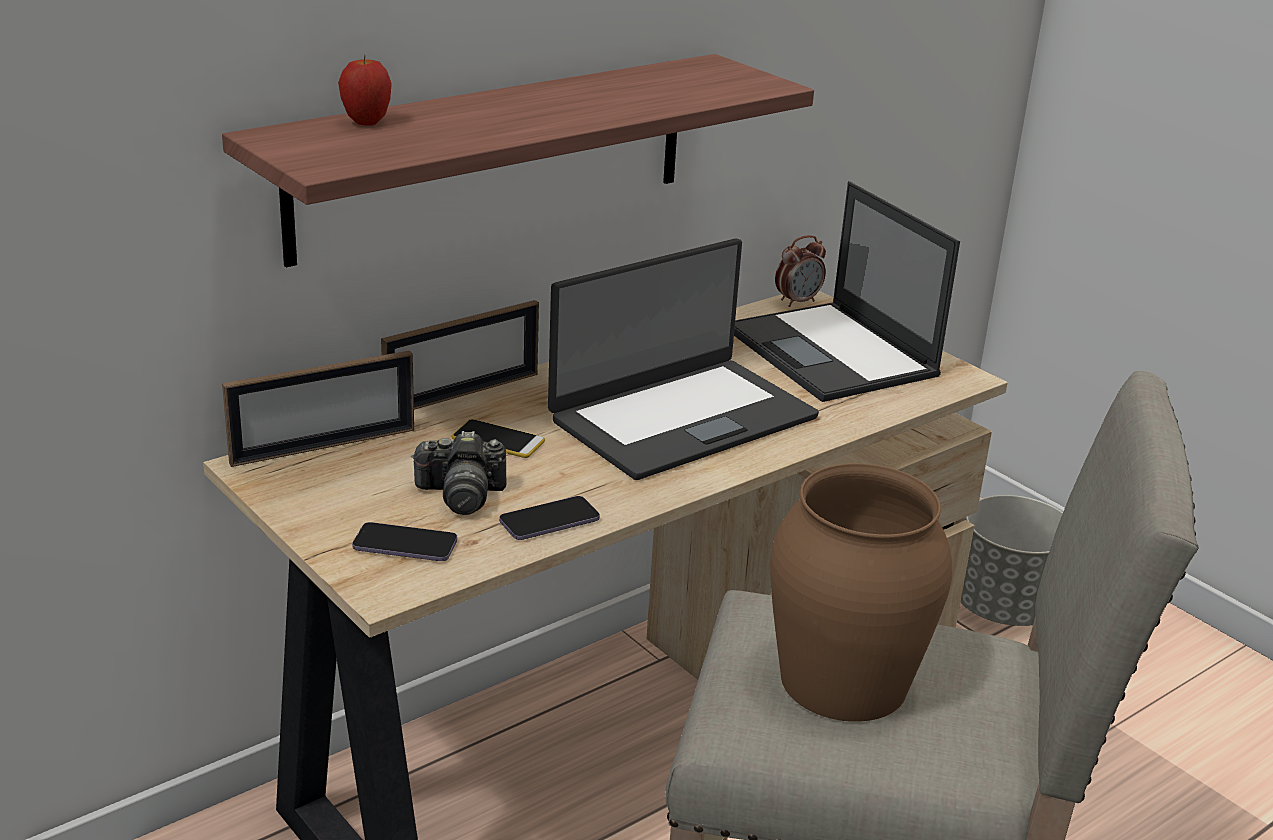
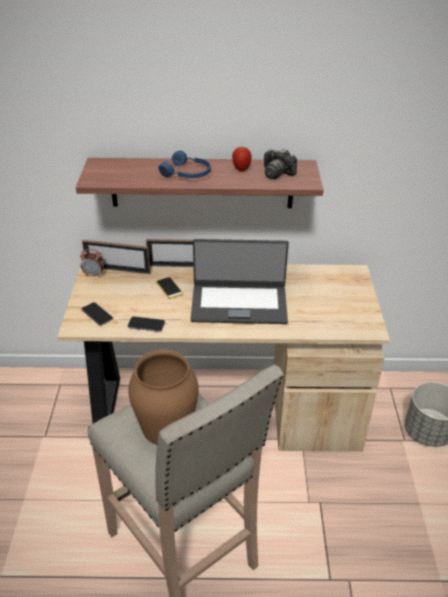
camera: 40 degrees right, 10 degrees up
(366, 123) = (134, 164): apple -> apple (241, 169)
(461, 495) = (133, 304): camera -> camera (277, 173)
(518, 115) = (187, 174): none -> blue headphones
(797, 301) = (351, 270): alarm clock -> alarm clock (94, 275)
(832, 353) = (332, 299): laptop -> none

